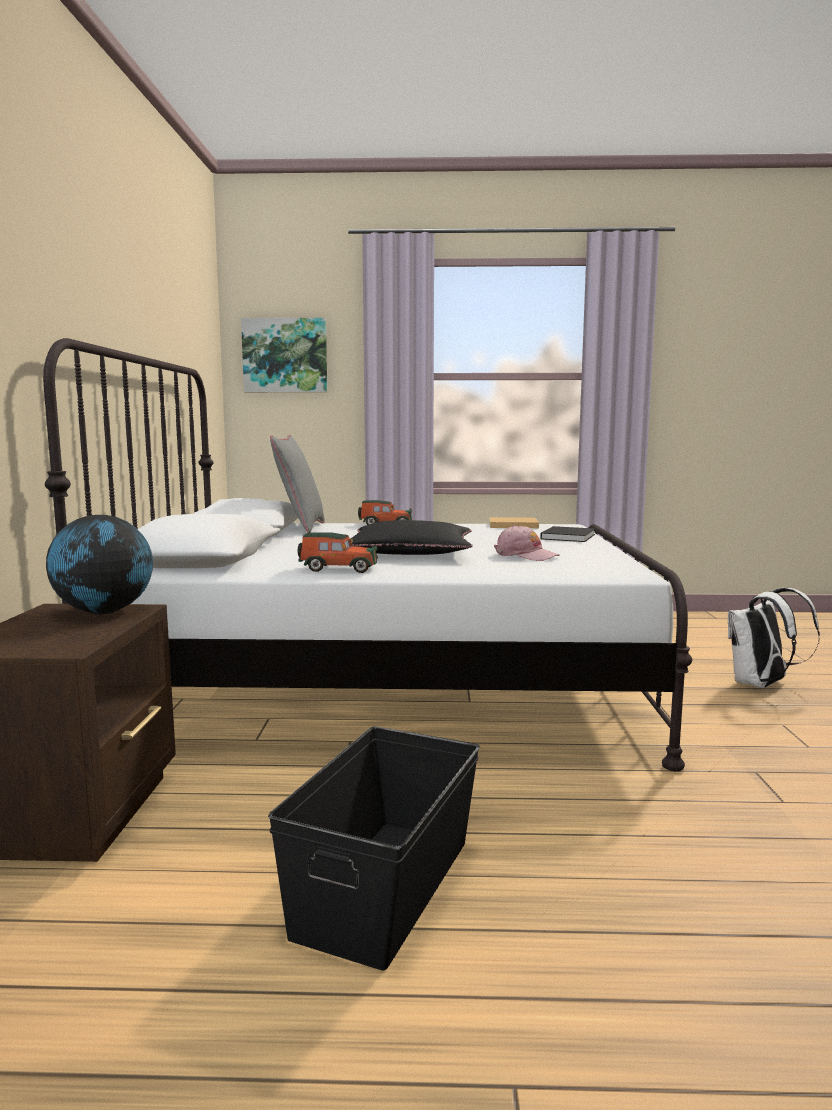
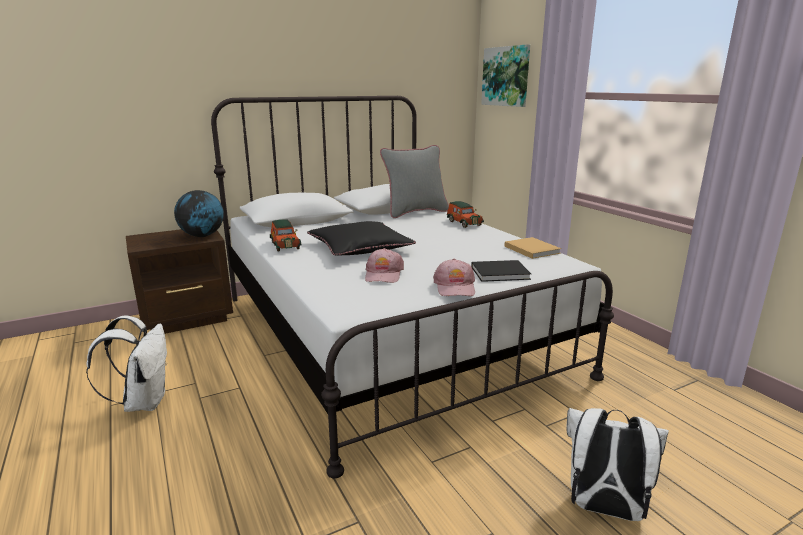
camera: 60 degrees right, 10 degrees up
(383, 886) = (144, 402): black storage box -> white backpack
(597, 545) = (455, 287): none -> pink cap

